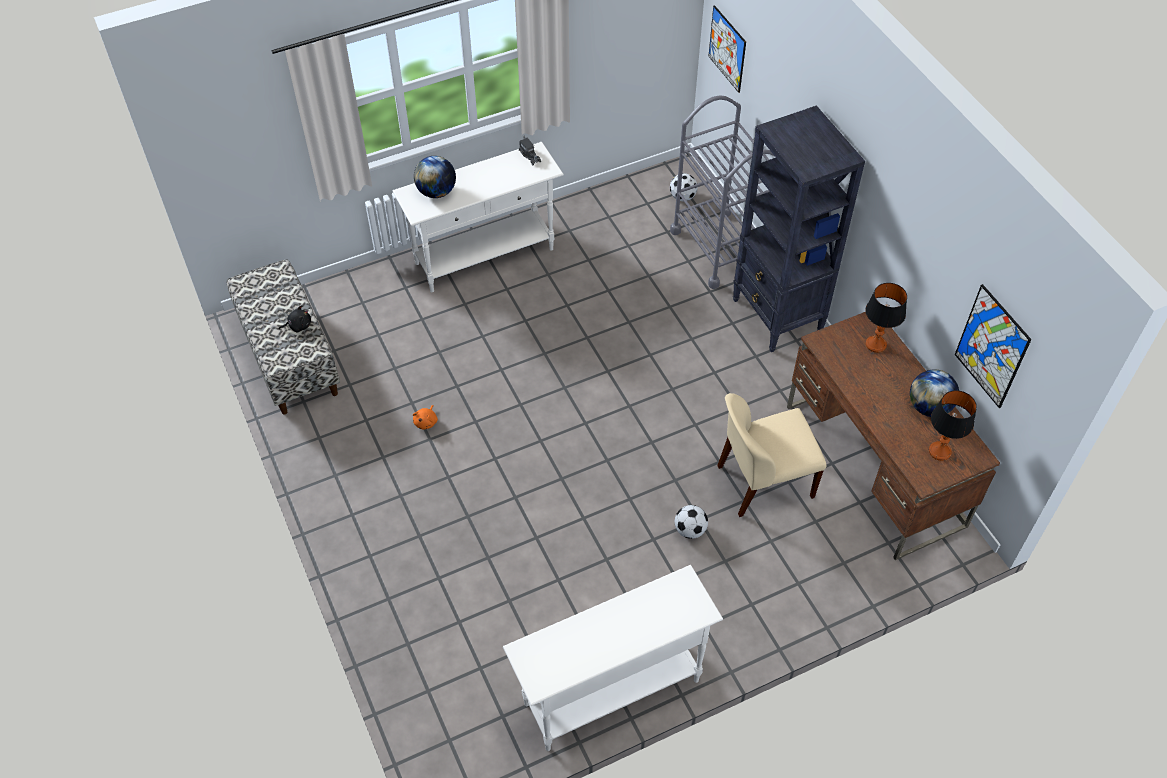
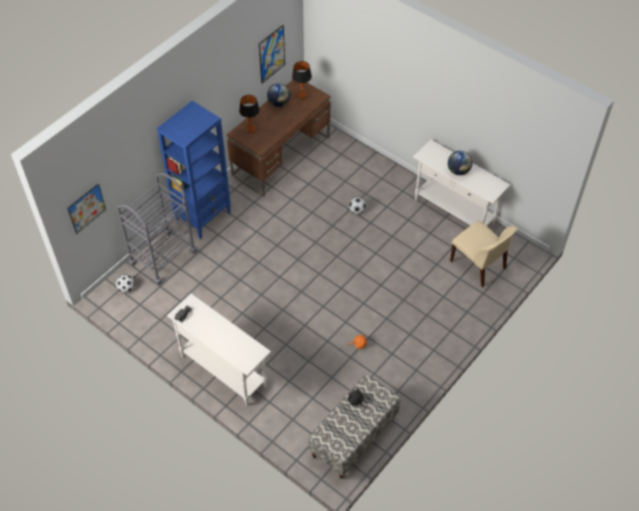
camera: 115 degrees left, 0 degrees up
(436, 192) = (238, 350): globe -> globe (458, 171)
(762, 482) = (314, 193): beige chair -> beige chair (479, 265)
(777, 316) = (203, 217): black bookcase -> blue bookcase

